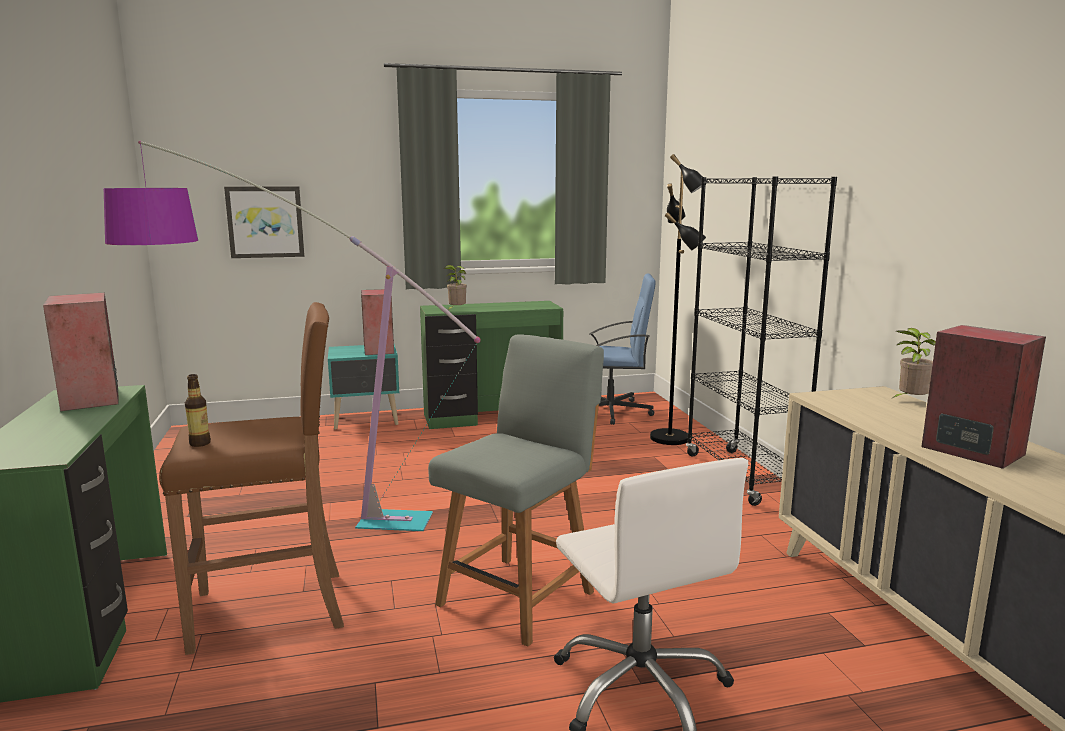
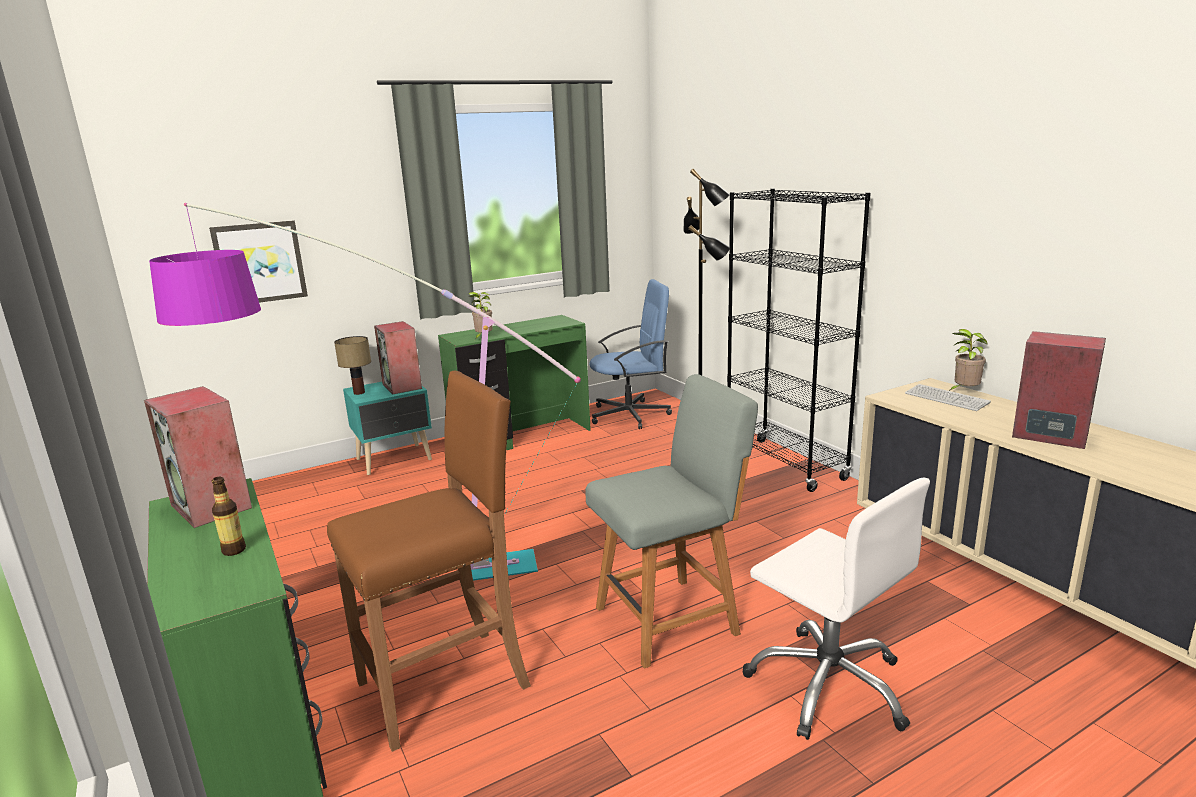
camera: 15 degrees left, 5 degrees up
(200, 443) = (379, 538): bottle -> bottle (234, 550)
(339, 351) = (359, 392): none -> table lamp
(519, 595) = (671, 619): grey chair -> grey chair turned 45 degrees clockwise
(881, 405) = (946, 399): none -> keyboard

